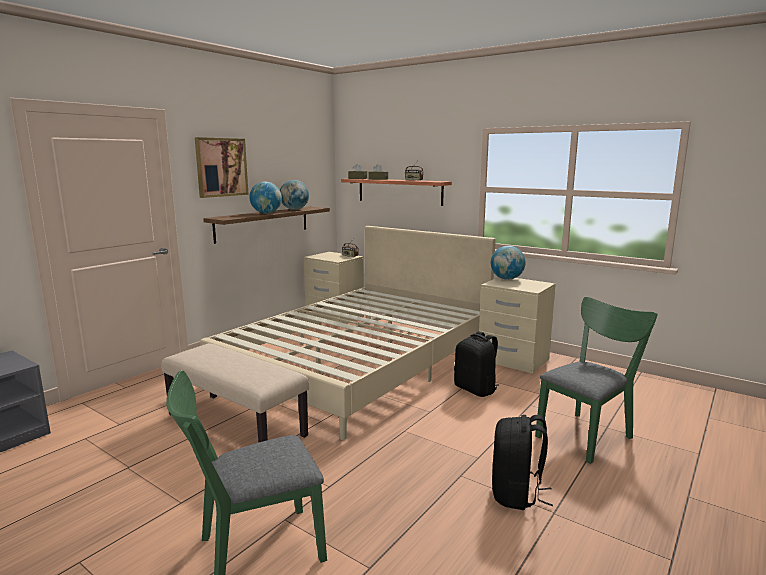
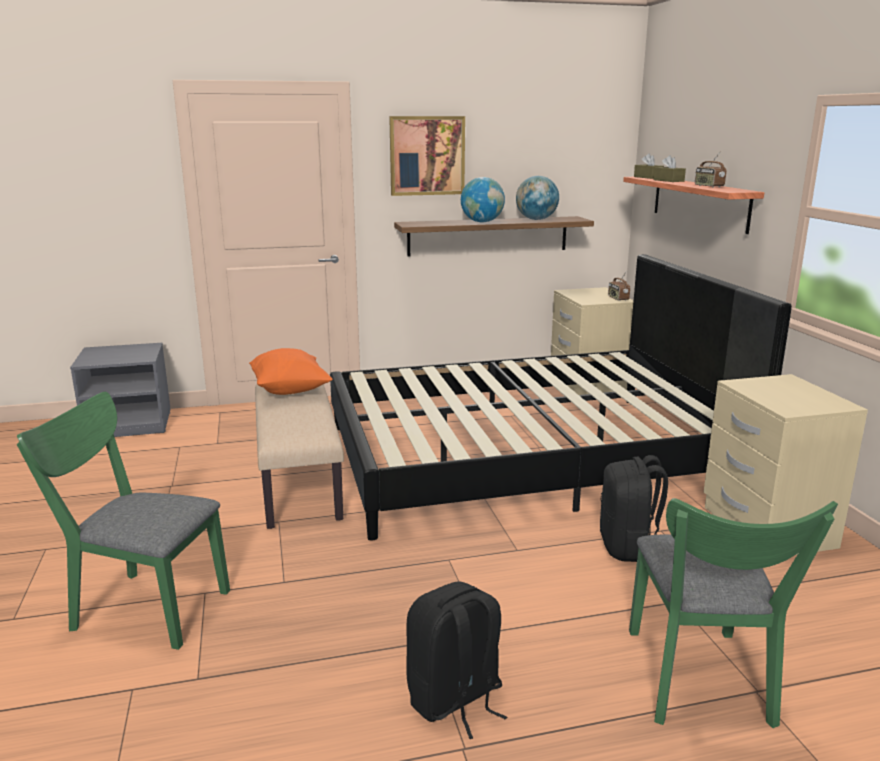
camera: 40 degrees right, 5 degrees up
(208, 354) = (290, 390): none -> orange pillow
(361, 363) = (528, 457): beige bed -> black bed
(506, 279) = (786, 381): globe -> none
(587, 434) = (700, 684): green chair -> green chair turned 90 degrees clockwise

